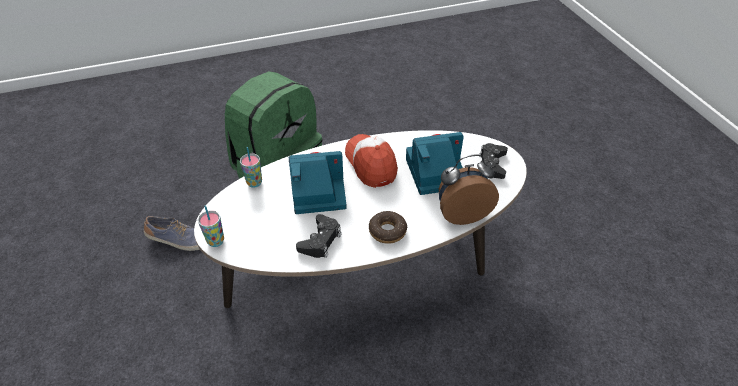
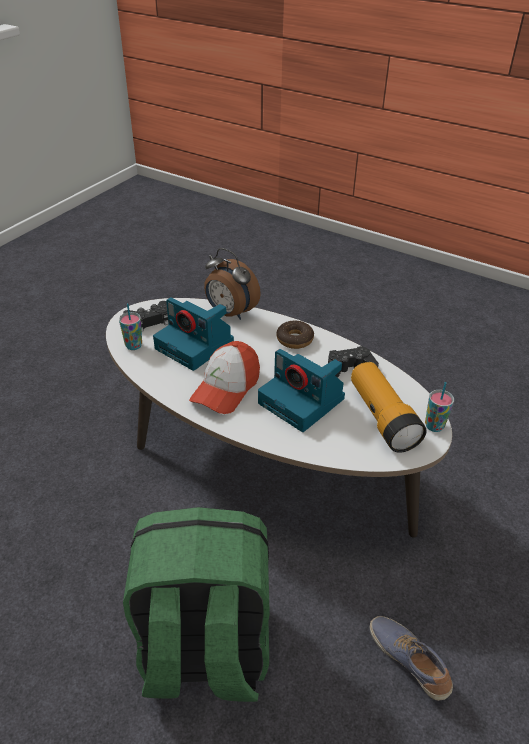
camera: 130 degrees left, 5 degrees down
(254, 183) = (346, 452): cup -> cup (133, 346)
(256, 220) = (382, 418): none -> flashlight

